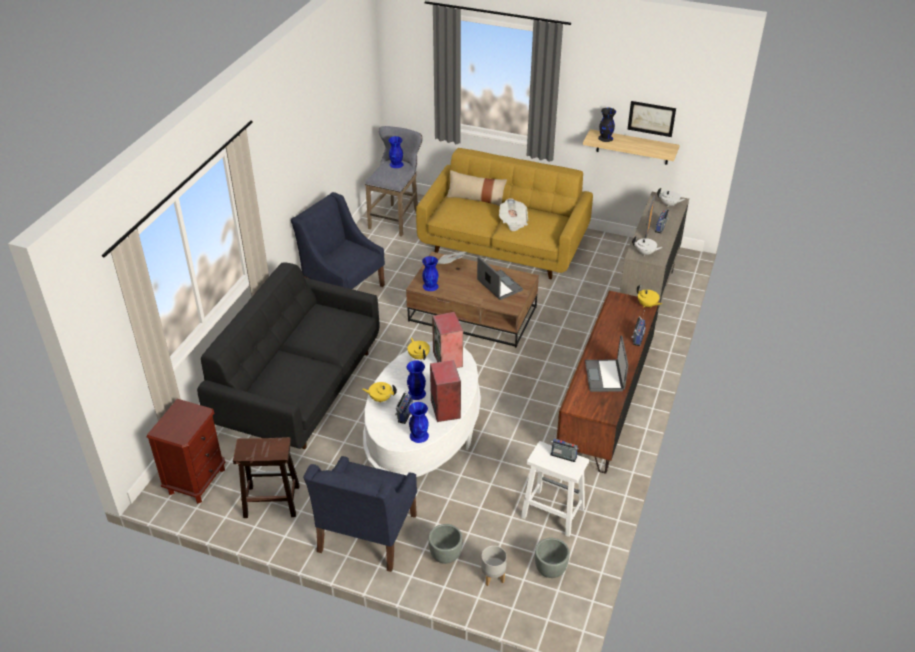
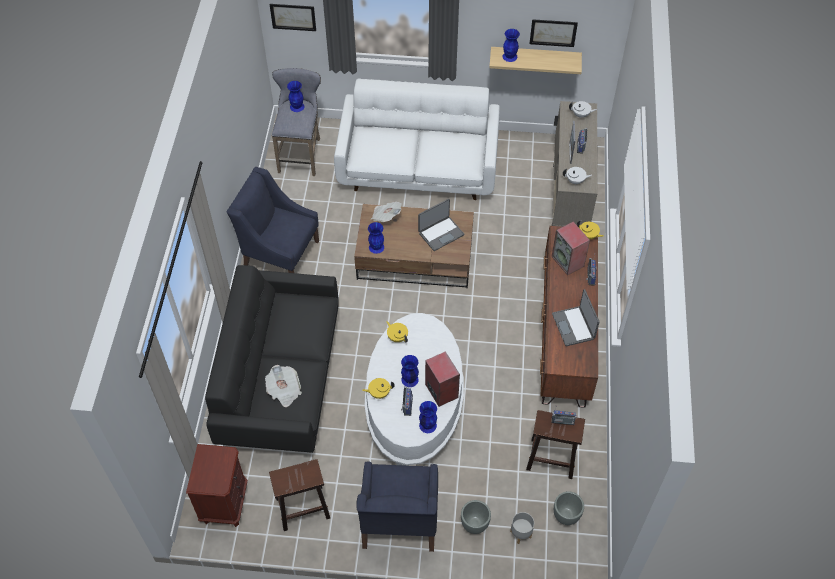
camera: 15 degrees left, 15 degrees up
(407, 78) = (293, 17): none -> picture
(448, 359) = (425, 334): speaker -> speaker (568, 261)
(476, 198) = (386, 129): beige pillow -> none
(499, 286) = (440, 233): laptop -> laptop turned 105 degrees clockwise
(504, 246) = (418, 168): yellow sofa -> white sofa
(513, 222) = (432, 153): newspaper -> newspaper (284, 390)
(551, 512) = (550, 458): white stool -> brown stool
(605, 138) = (510, 57): black vase -> blue vase

